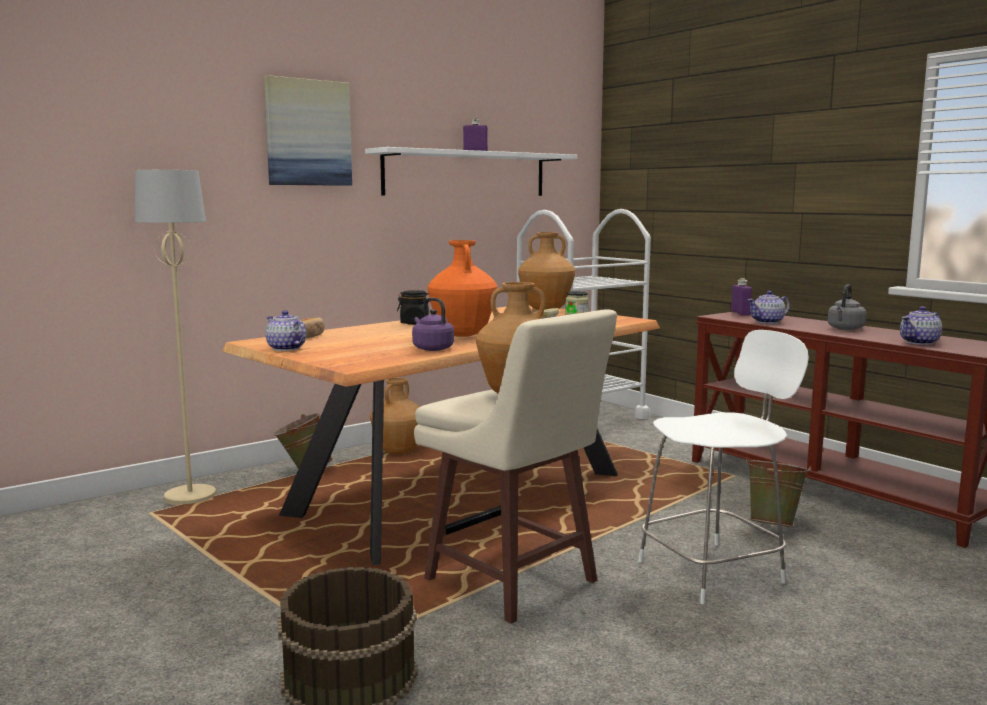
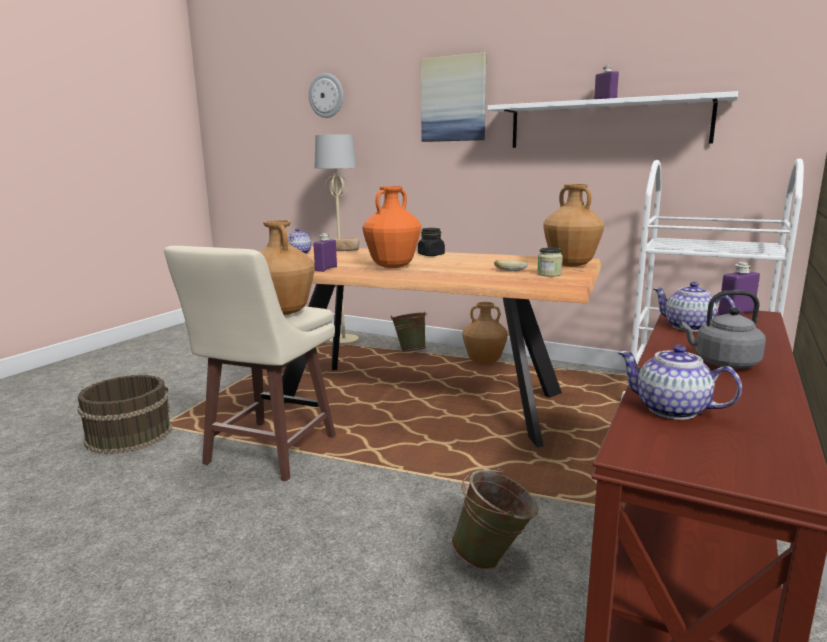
camera: 65 degrees right, 5 degrees up
(90, 103) = (326, 95): none -> wall clock
(431, 348) = (326, 269): purple kettle -> purple bottle
(714, 570) = (339, 535): white chair -> none

